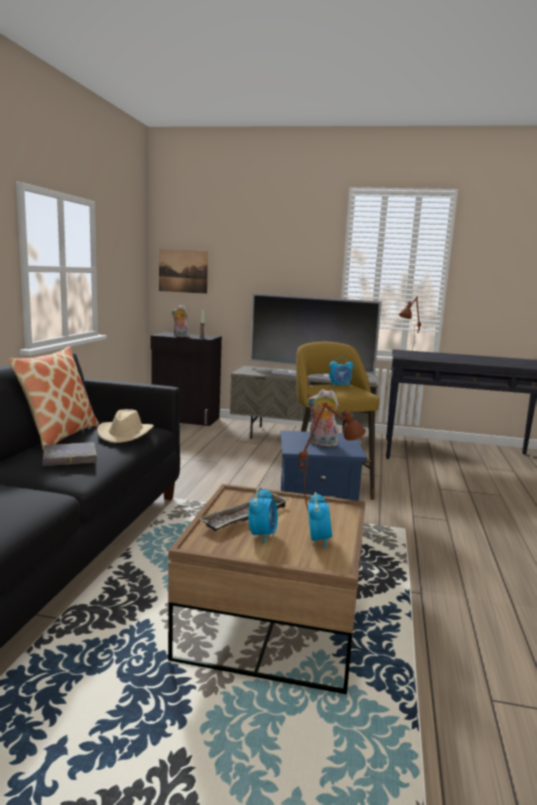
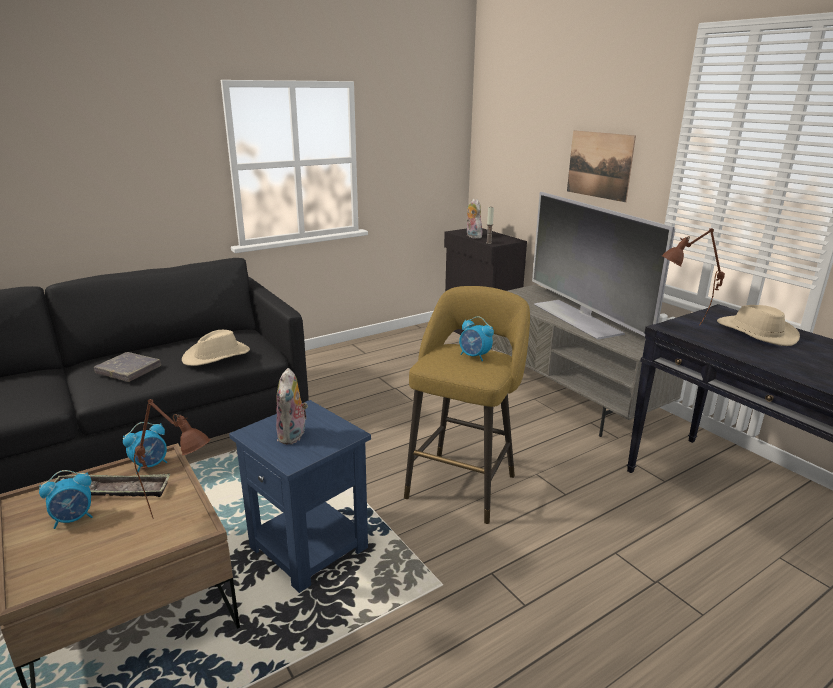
camera: 45 degrees right, 10 degrees up
(59, 435) = (179, 341): pillow -> none
(183, 271) = (498, 153): picture -> picture (599, 165)
(318, 540) = (89, 552): alarm clock -> alarm clock (150, 465)
(321, 444) = (293, 436): plush toy -> plush toy turned 150 degrees counterclockwise
(434, 355) = (755, 333): none -> beige hat

